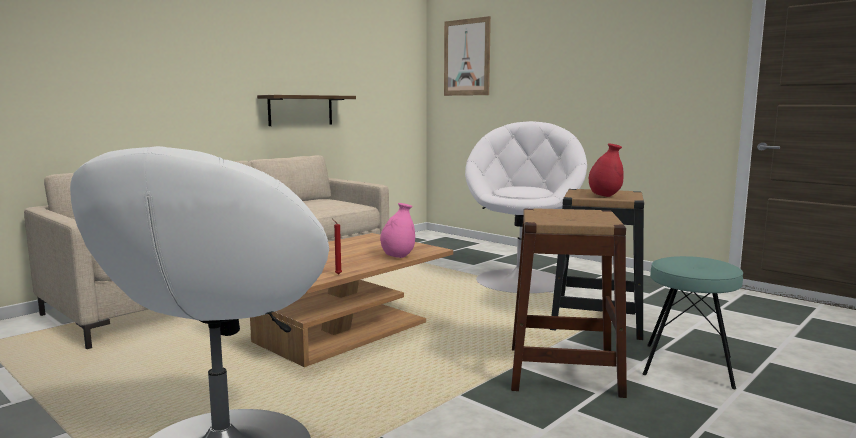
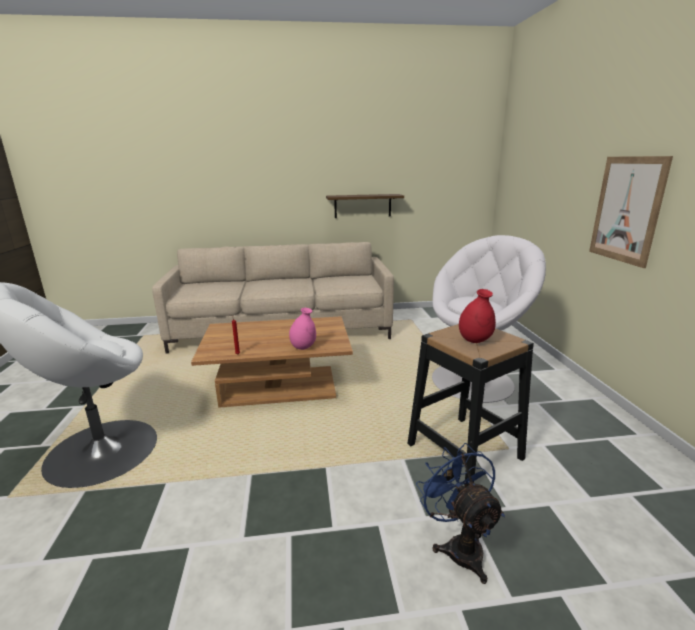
camera: 40 degrees right, 10 degrees up
(466, 57) = (523, 157): picture -> picture (626, 209)
(564, 371) = (348, 491): brown stool -> none
(687, 365) = (459, 546): turquoise stool -> blue fan

